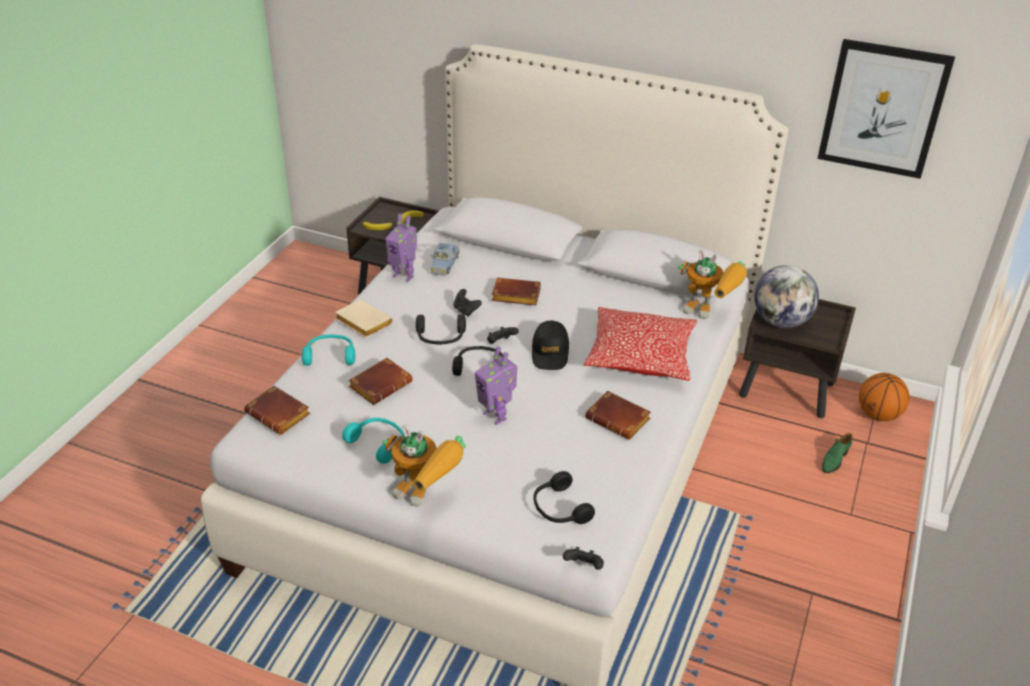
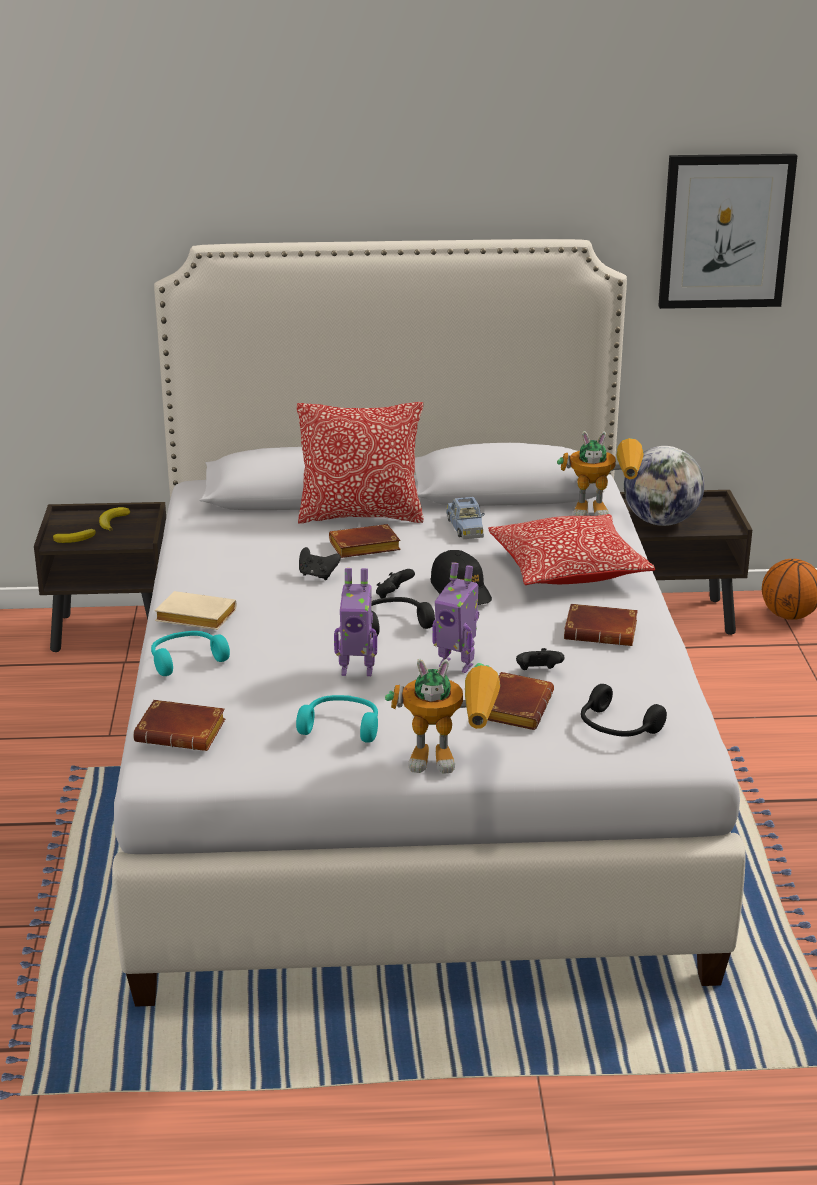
camera: 25 degrees left, 10 degrees down
(381, 384) = (286, 669): brown book -> brown book (515, 707)
(404, 276) = (200, 560): toy robot -> toy robot (357, 670)
(440, 338) = (313, 608): black headphones -> none
(444, 264) = (242, 537): blue toy car -> blue toy car (465, 527)
(535, 267) = (361, 515): none -> pillow
(583, 567) = (694, 771): black game controller -> black game controller (538, 672)
(834, 460) = (778, 669): green shoe -> none

